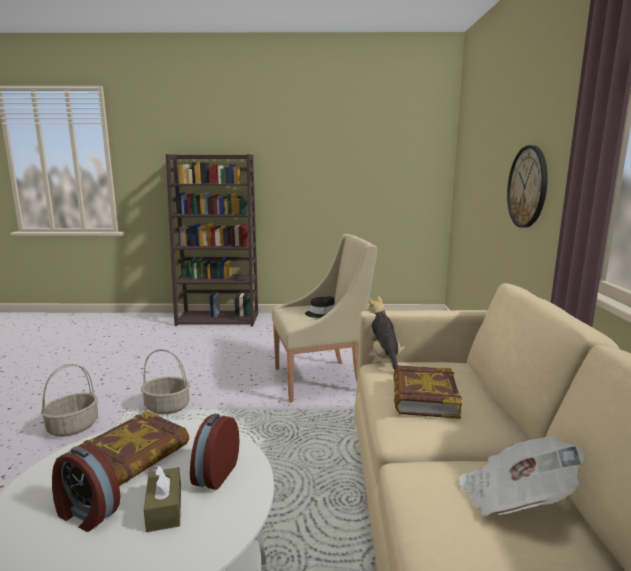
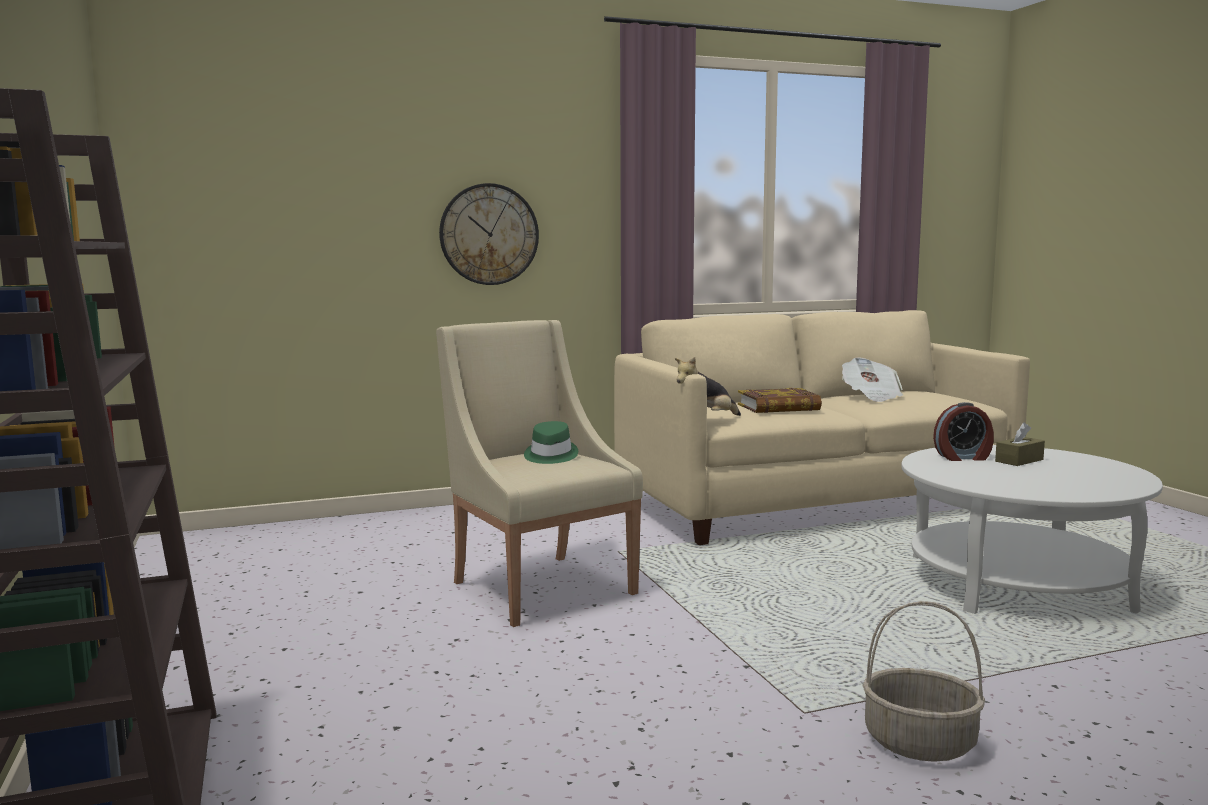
camera: 110 degrees left, 5 degrees down
(86, 513) = (1071, 473): alarm clock -> none
(134, 455) = (1000, 478): book -> none
(166, 407) = (753, 679): basket -> none
(322, 314) = (550, 456): black hat -> green hat

